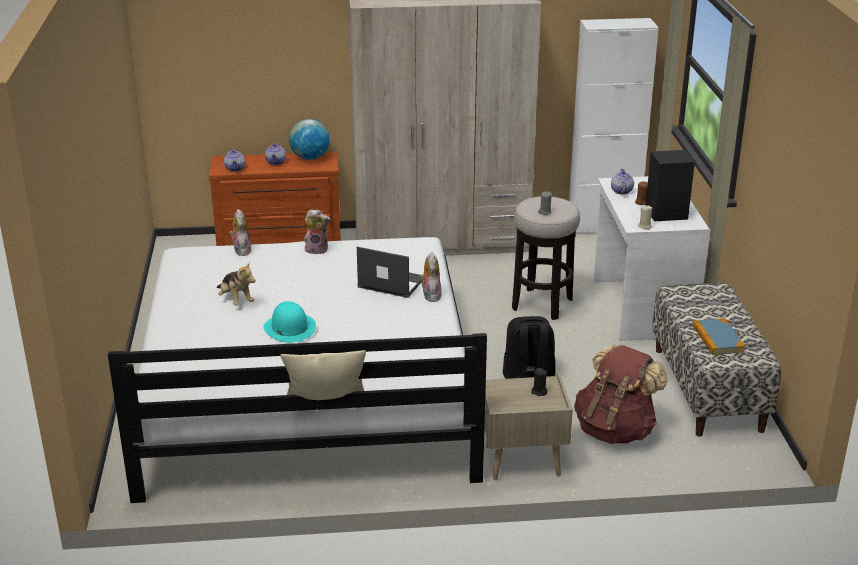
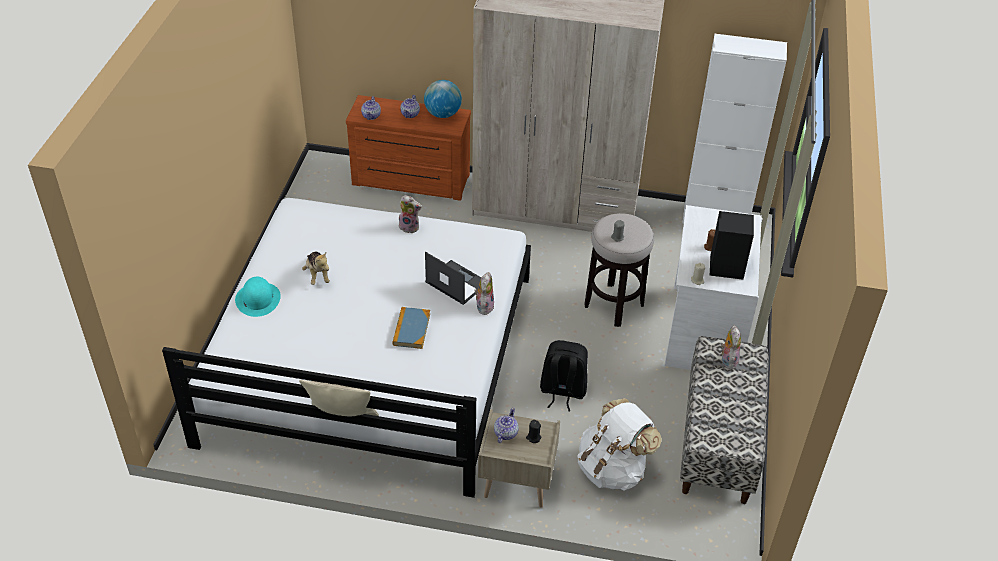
camera: 15 degrees right, 15 degrees up
(241, 250) = (345, 214): plush toy -> plush toy (727, 360)
(289, 328) = (348, 319): turquoise hat -> turquoise hat (258, 299)
(615, 430) = (613, 468): brown backpack -> white backpack
(621, 191) = (698, 228): teapot -> teapot (505, 433)
(717, 339) = (721, 415): book -> book (411, 329)

